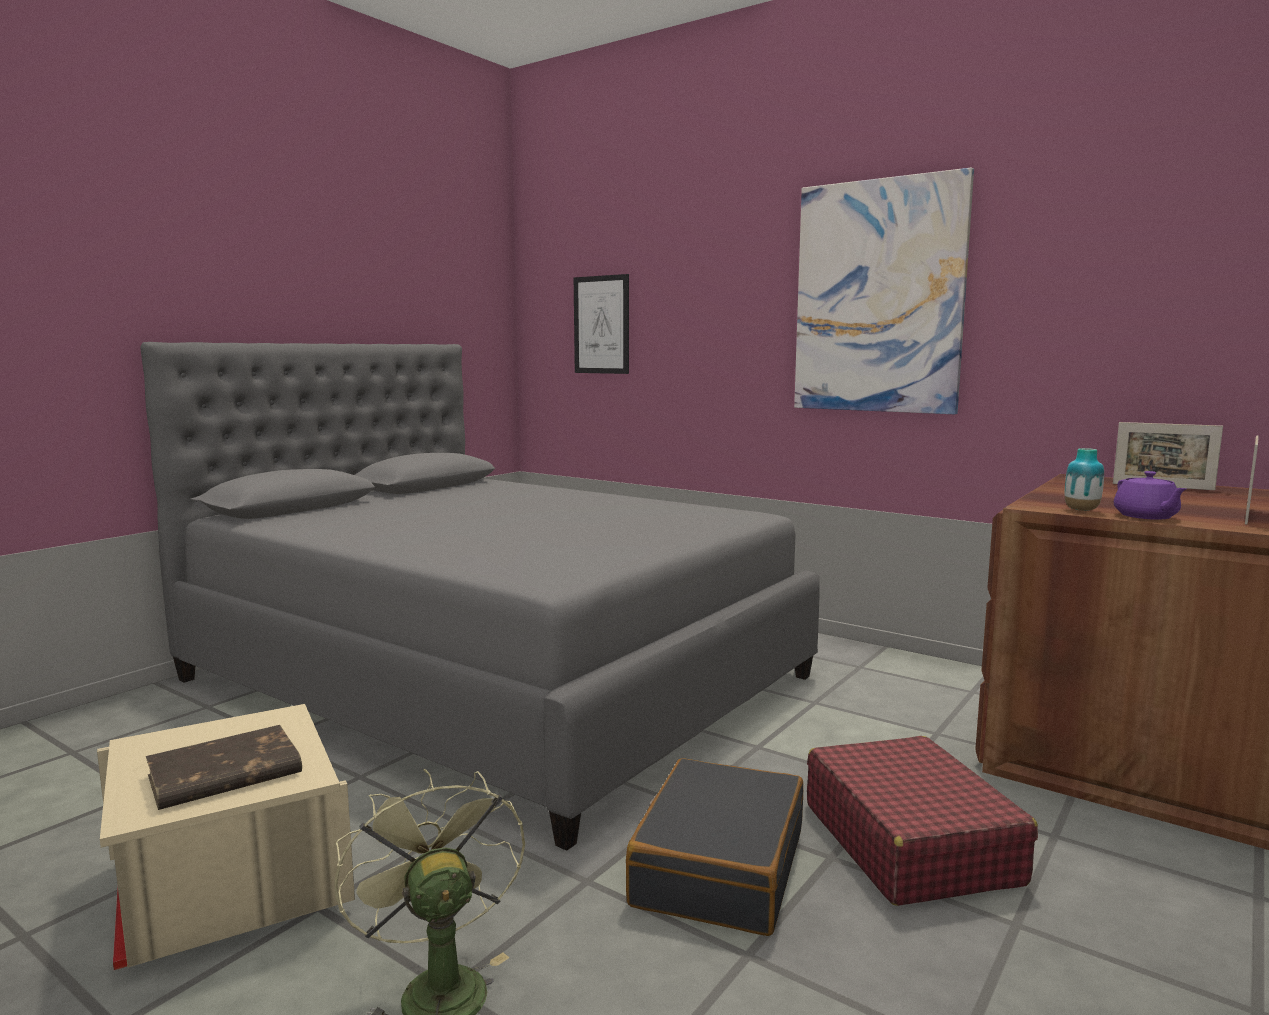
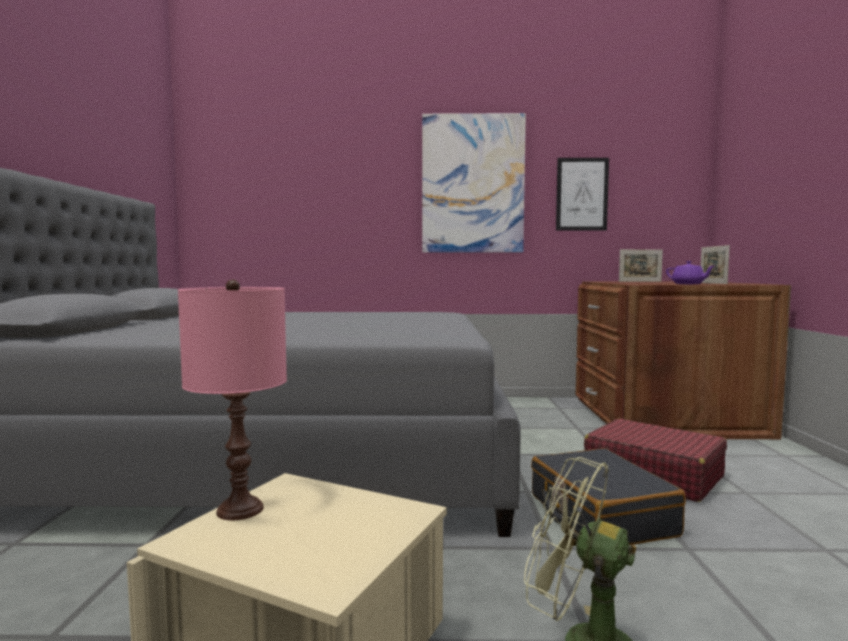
camera: 35 degrees left, 5 degrees down
(212, 729) = (240, 509): none -> pink table lamp
(223, 775) = (338, 532): brown book -> none
(601, 325) = (263, 197): picture -> picture (582, 194)
(1081, 510) = (658, 284): vase -> none

